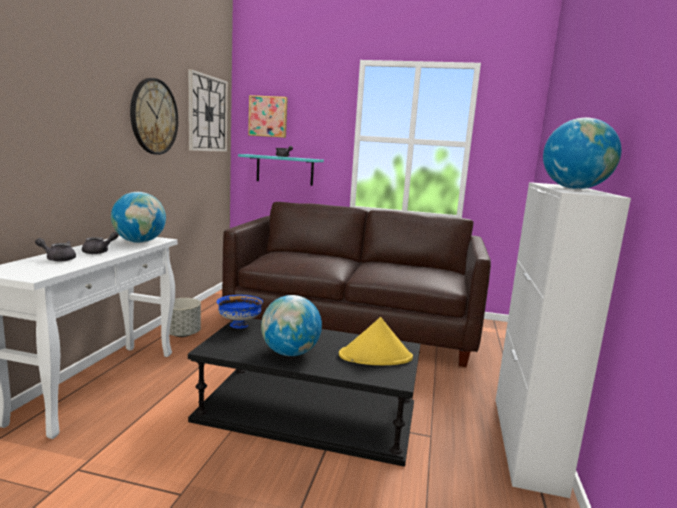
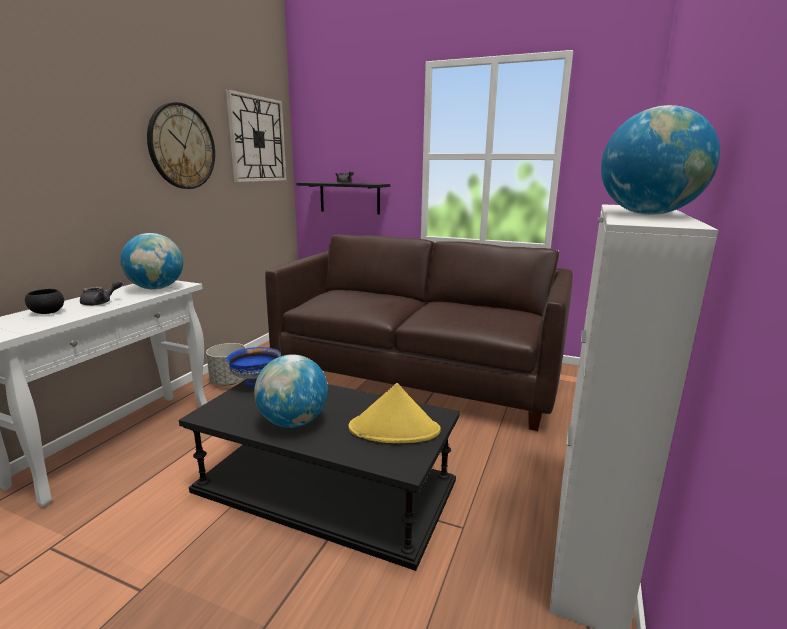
camera: 10 degrees right, 5 degrees up
(58, 259) = (47, 312): grey teapot -> black bowl
(268, 116) = (329, 138): picture -> none
(285, 170) = (349, 198): turquoise shelf -> black shelf

